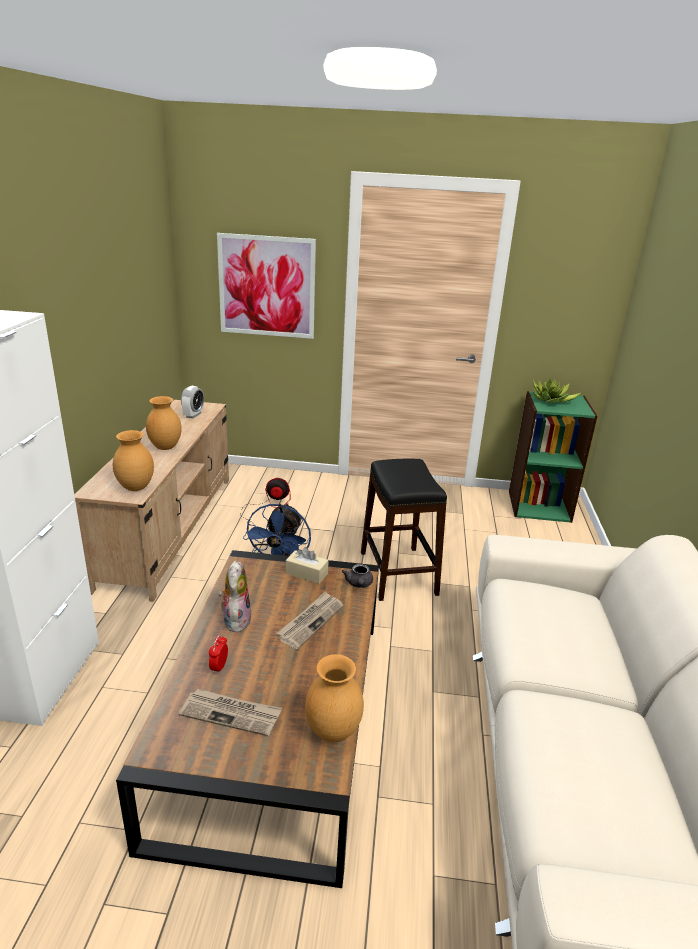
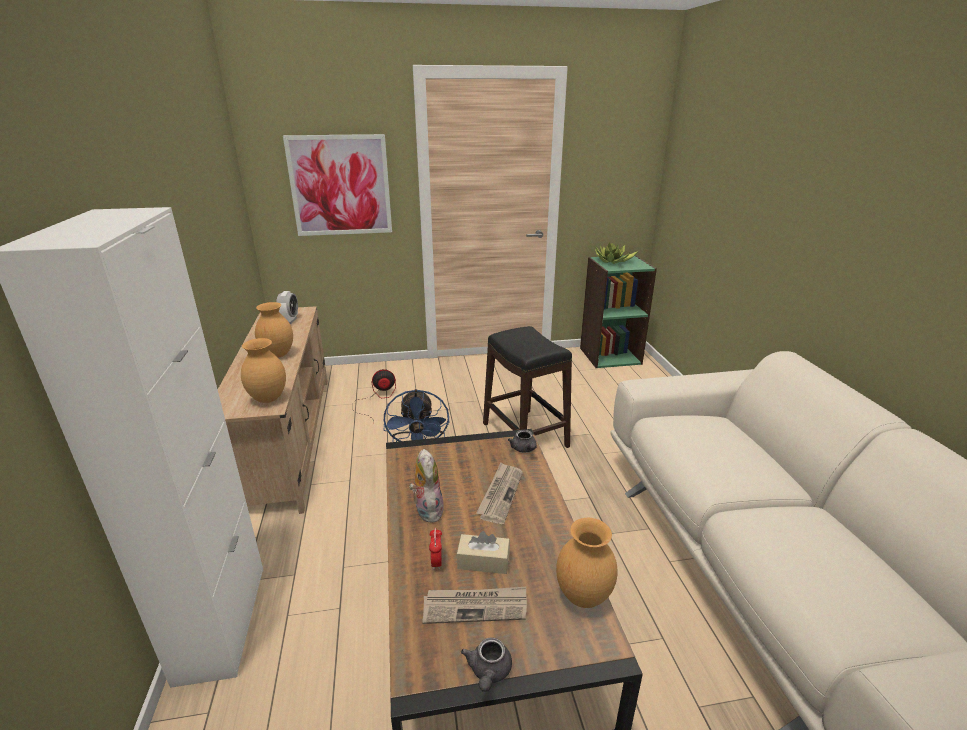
camera: 15 degrees left, 0 degrees up
(212, 769) = (488, 672): none -> grey teapot
(306, 573) = (470, 450): beige tissue box -> beige tissue box (483, 561)

